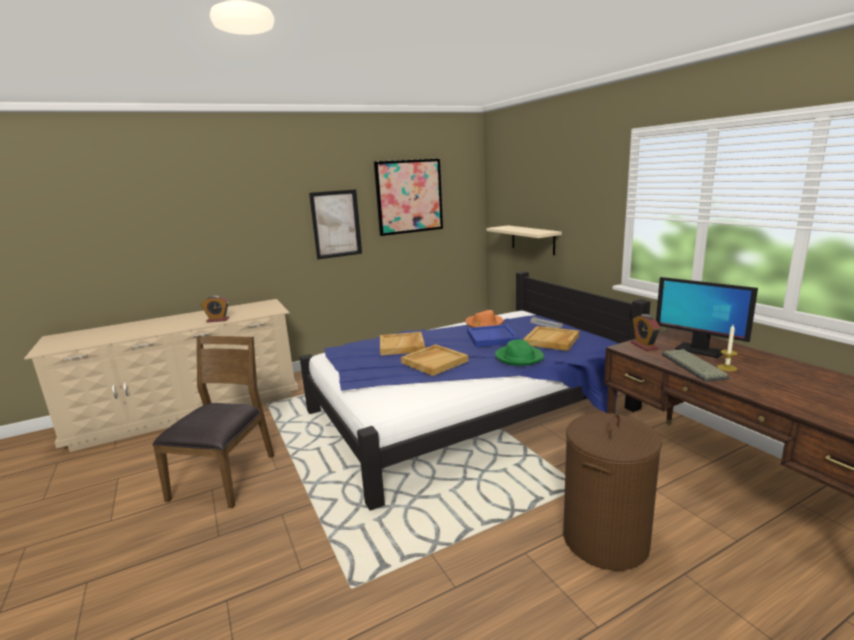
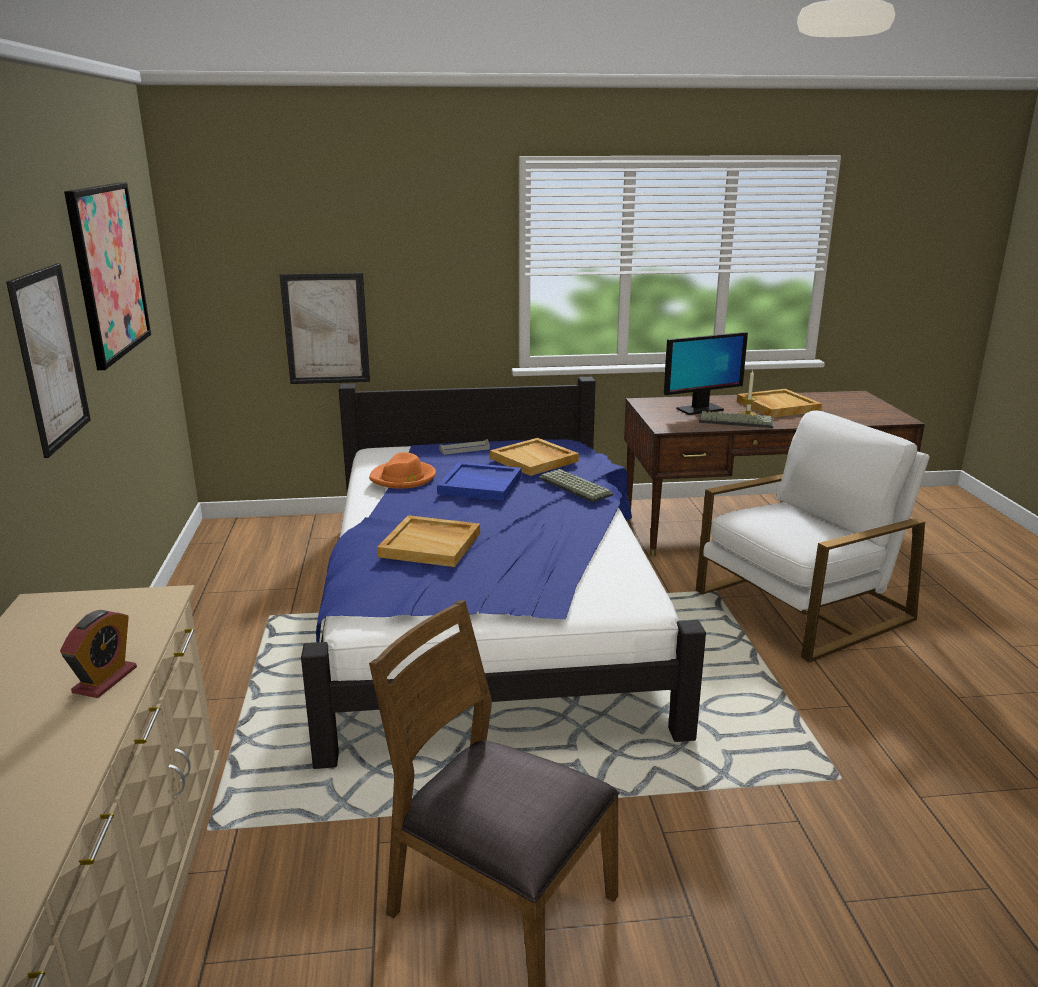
camera: 70 degrees left, 5 degrees up
(434, 362) = (531, 534): beige tray -> beige tray (777, 406)
(519, 357) = (573, 487): green hat -> keyboard
(532, 239) = (326, 329): beige shelf -> picture
(605, 540) = (802, 606): brown laundry basket -> white armchair
(644, 346) = (668, 421): alarm clock -> none

